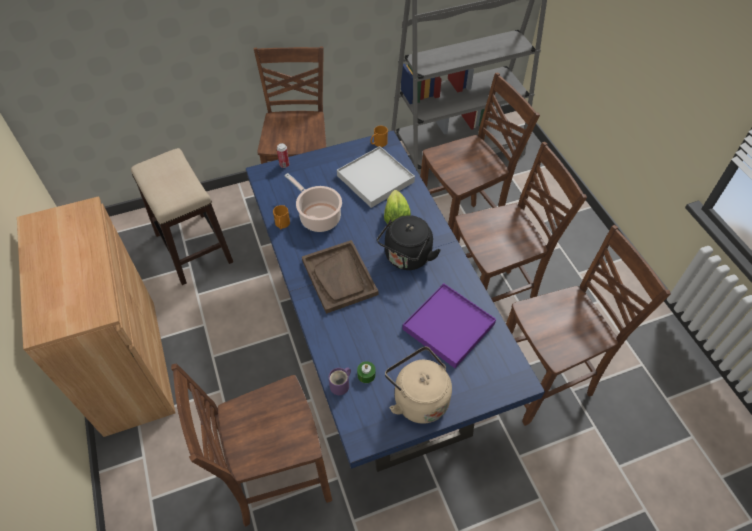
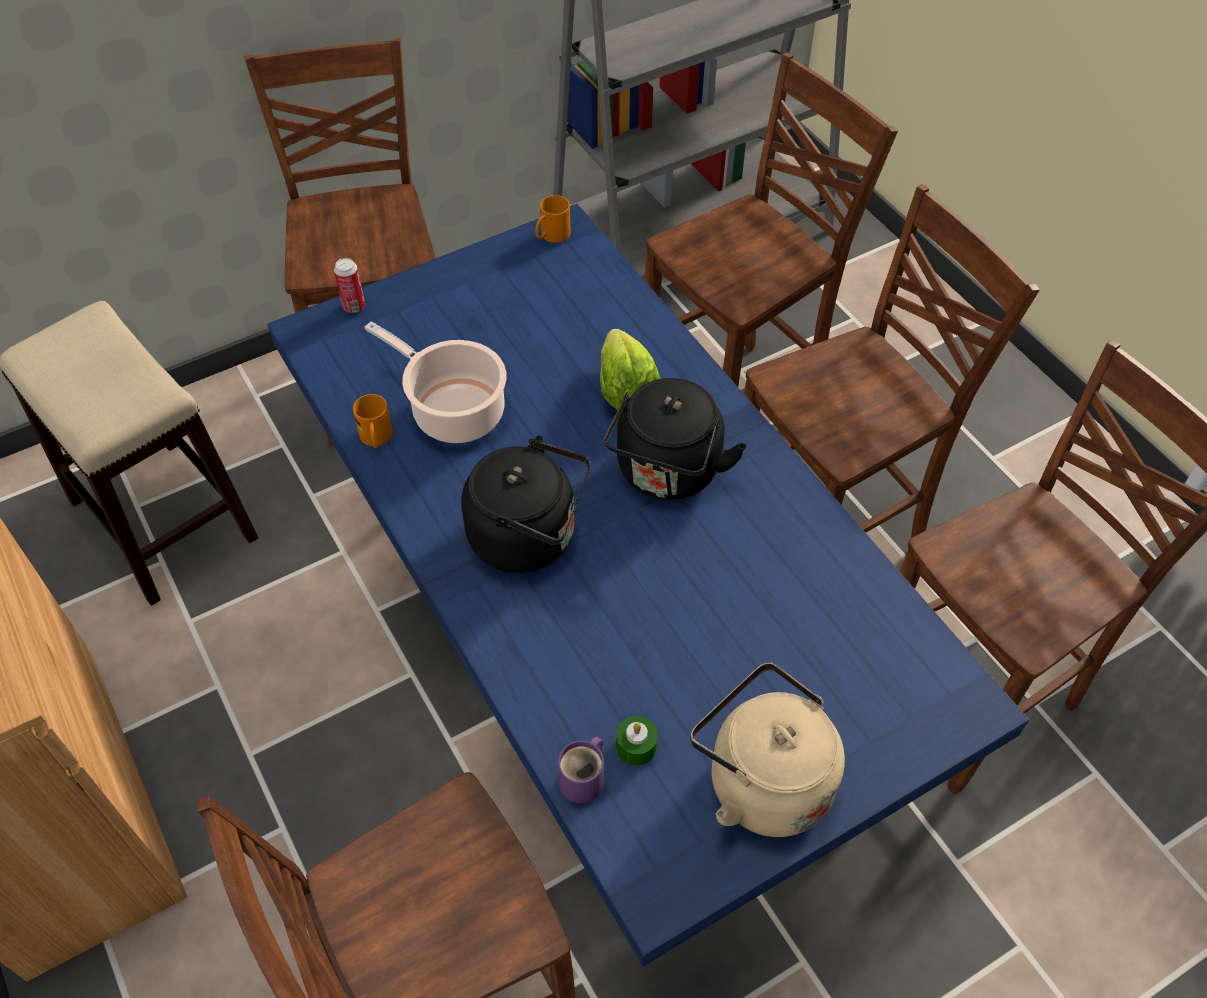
camera: 10 degrees left, 0 degrees up
(339, 277) = (529, 537): brown tray -> black kettle
(375, 178) = (561, 311): white tray -> none
(449, 326) = (792, 610): purple tray -> none

